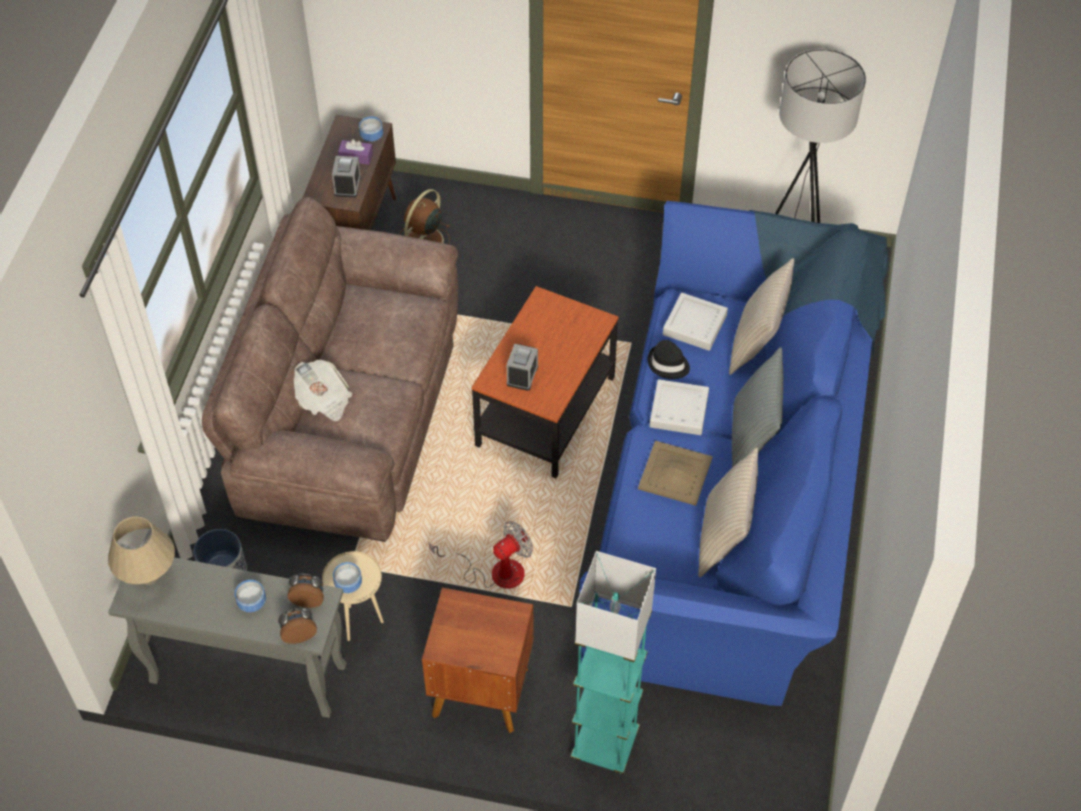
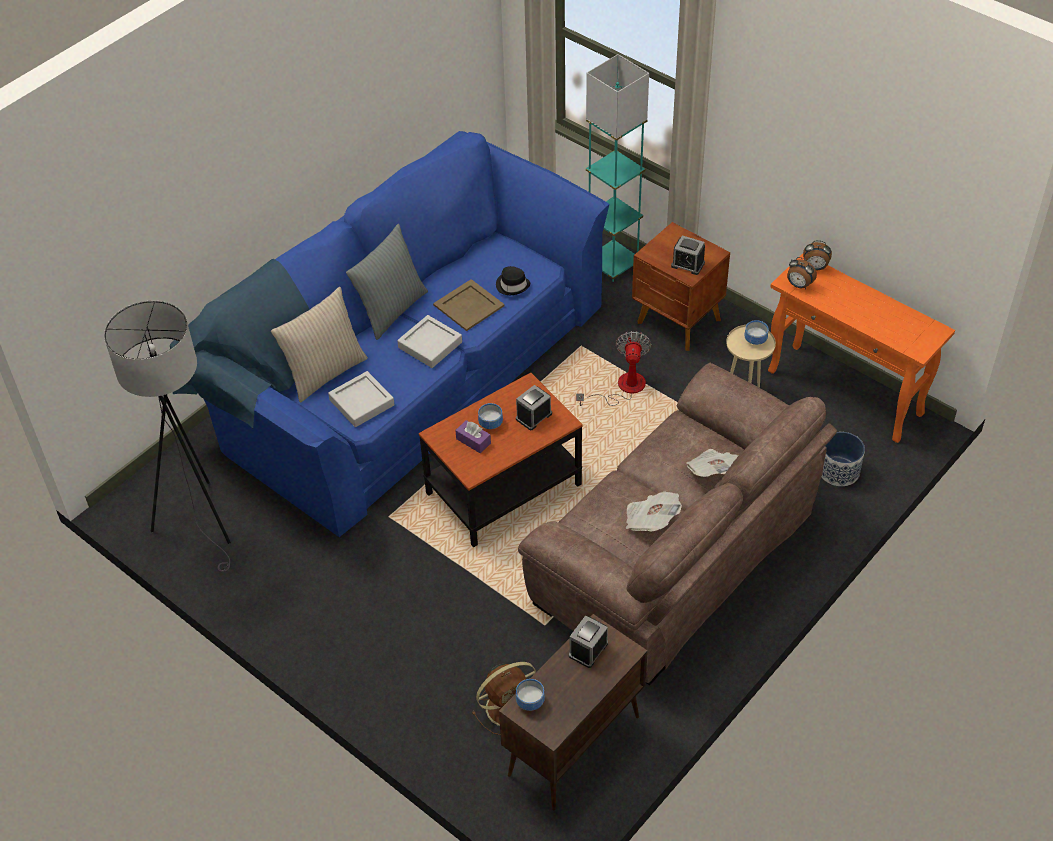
camera: 150 degrees left, 5 degrees down
(149, 577) = (916, 341): beige table lamp -> none
(246, 674) = (846, 393): grey console table -> orange console table
(253, 603) = (841, 297): bowl -> bowl (490, 422)
(356, 157) = (561, 681): purple tissue box -> purple tissue box (473, 441)
(358, 330) = (651, 520): none -> newspaper
(462, 617) = (688, 264): none -> alarm clock
(495, 572) = (622, 388): fan -> fan turned 105 degrees clockwise
(668, 364) = (409, 382): black hat -> black hat (512, 285)
(724, 537) = (467, 259): beige pillow -> none

